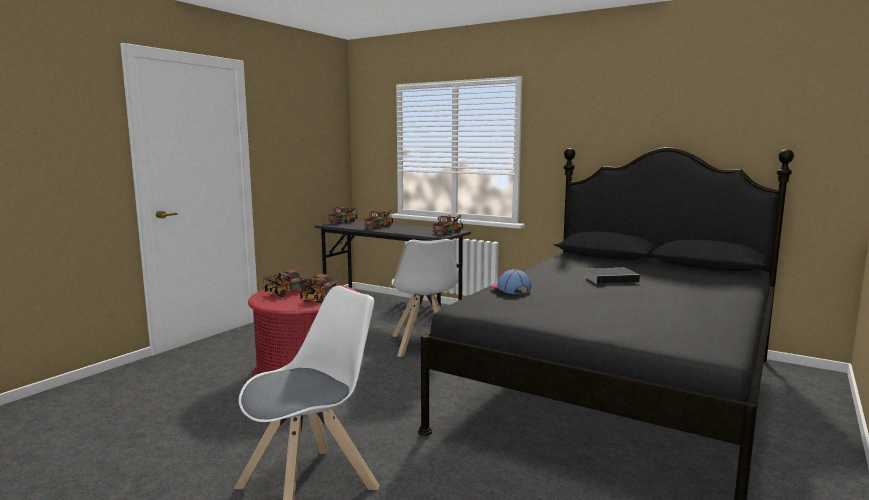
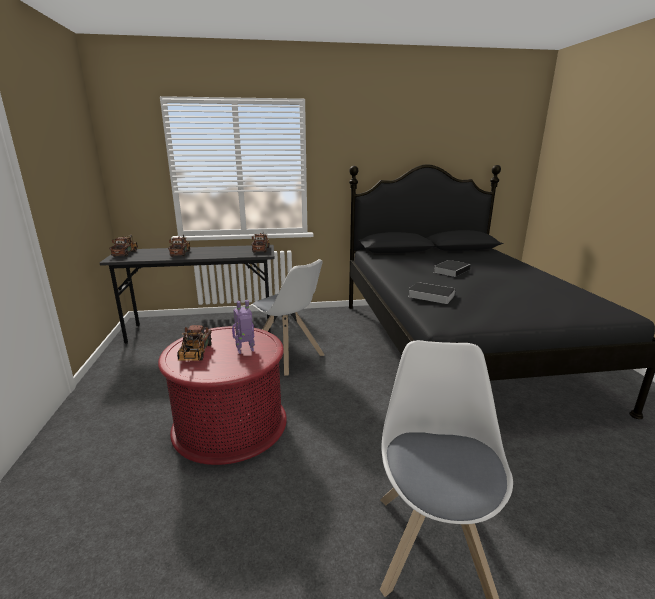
camera: 40 degrees left, 10 degrees up
(317, 299) = (245, 350): toy truck -> toy robot
(510, 288) = (429, 295): cap -> book

